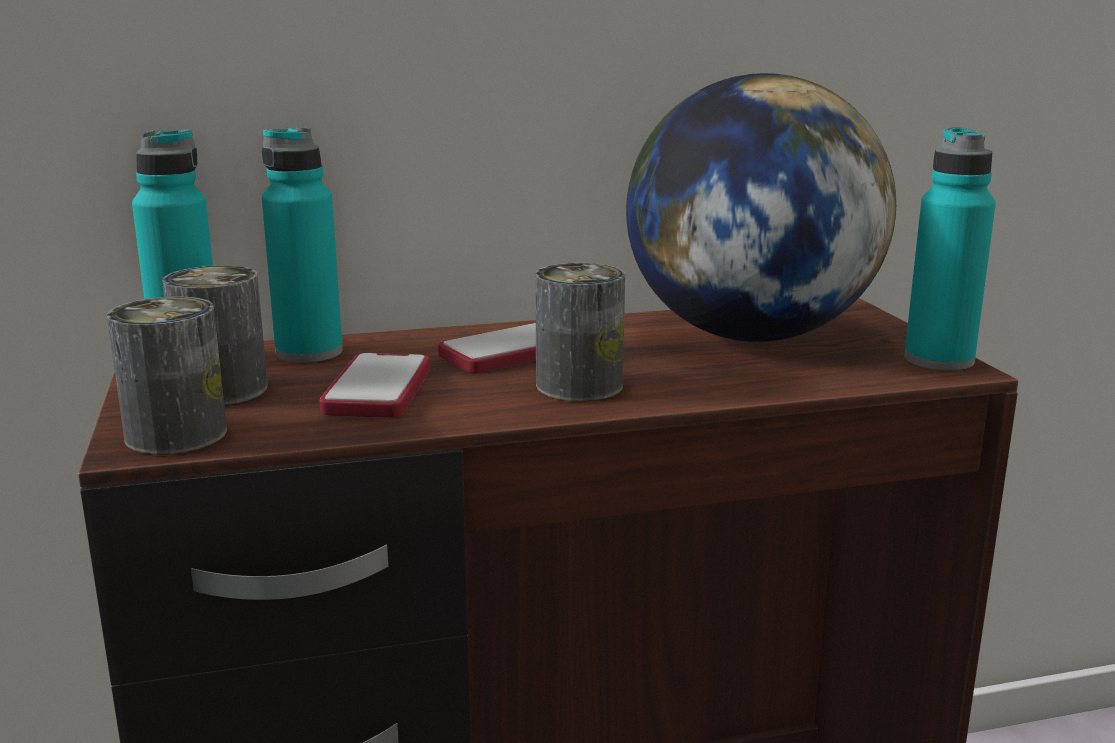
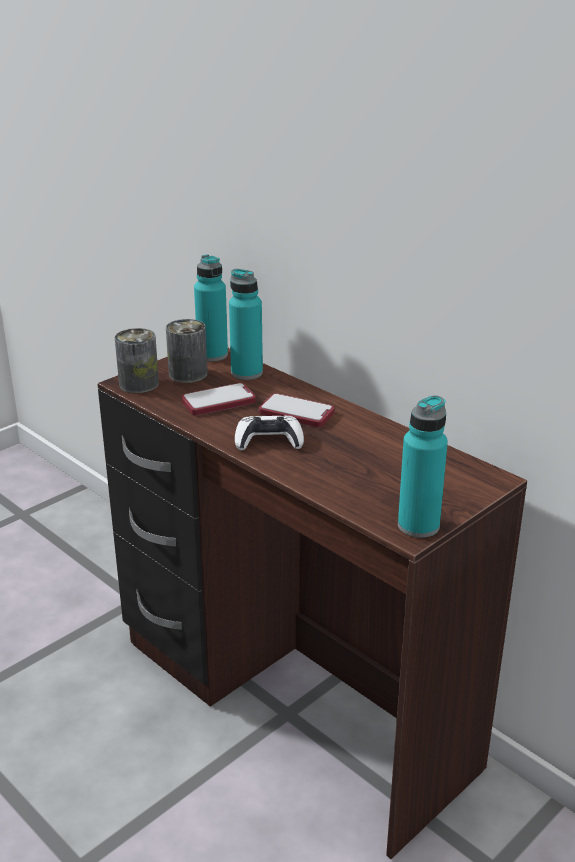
camera: 60 degrees right, 10 degrees up
(579, 386) = (269, 440): can -> white game controller
(749, 335) = (396, 463): globe -> none

